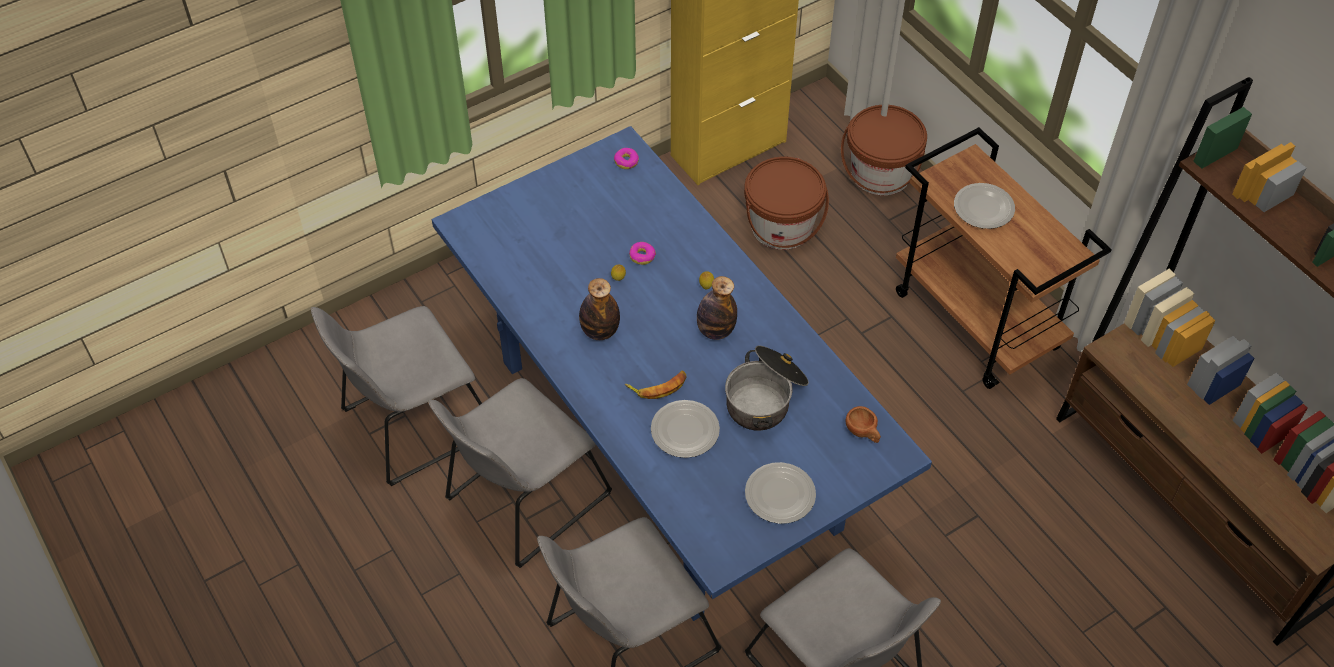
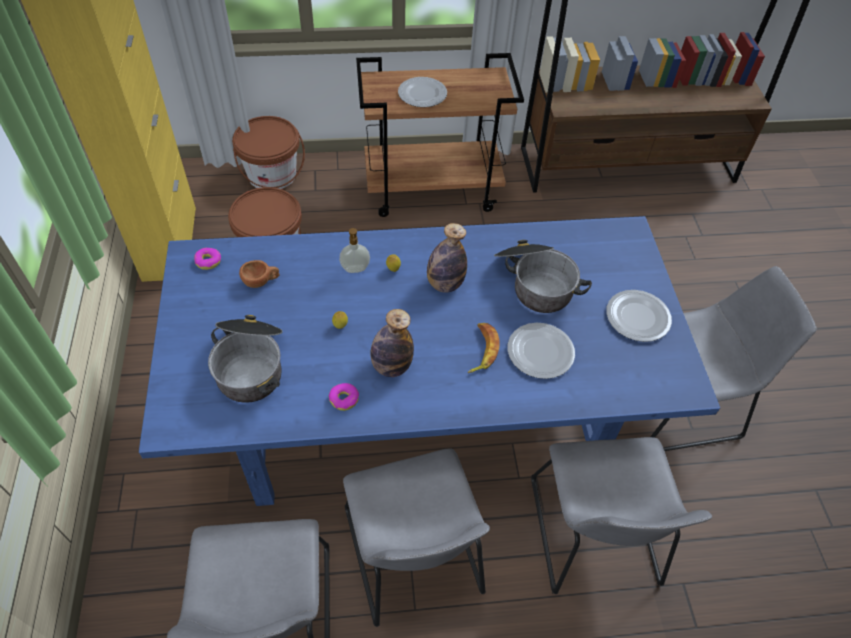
camera: 65 degrees left, 0 degrees up
(544, 242) = (251, 365): none -> cooking pot
(642, 256) = (327, 298): donut -> donut (344, 399)
(687, 260) = (355, 269): none -> soap dispenser
(863, 433) = (600, 241): brown cup -> brown cup (261, 281)

